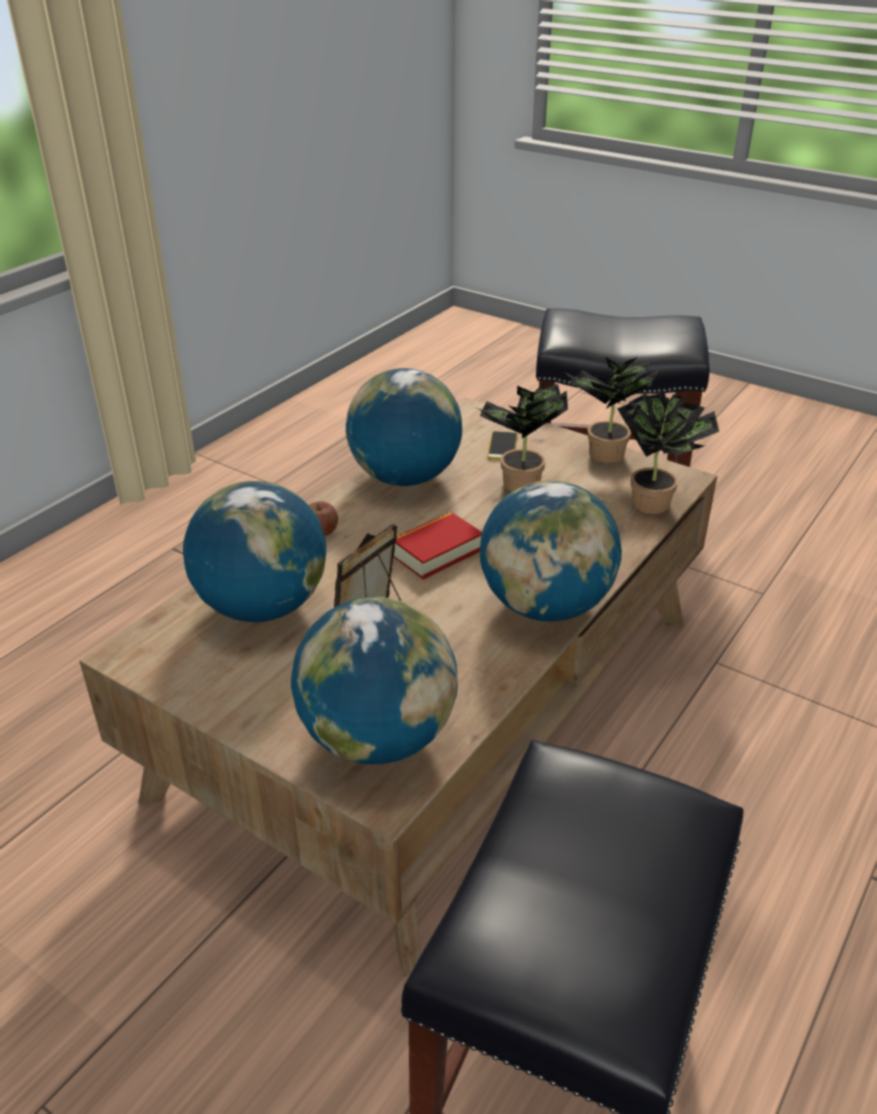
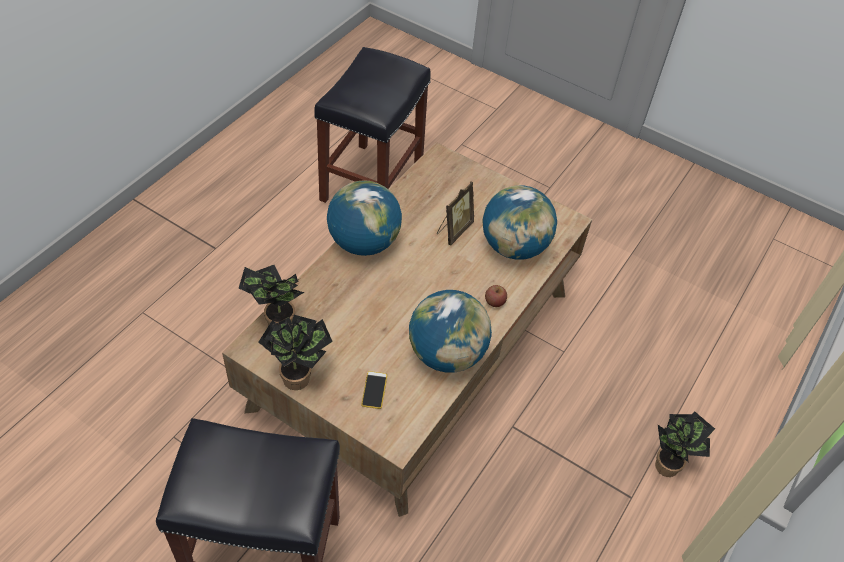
camera: 175 degrees right, 15 degrees up
(378, 737) = (445, 178): globe -> none
(436, 552) = (423, 283): book -> none
(518, 486) = (367, 342): potted plant -> potted plant (668, 463)

